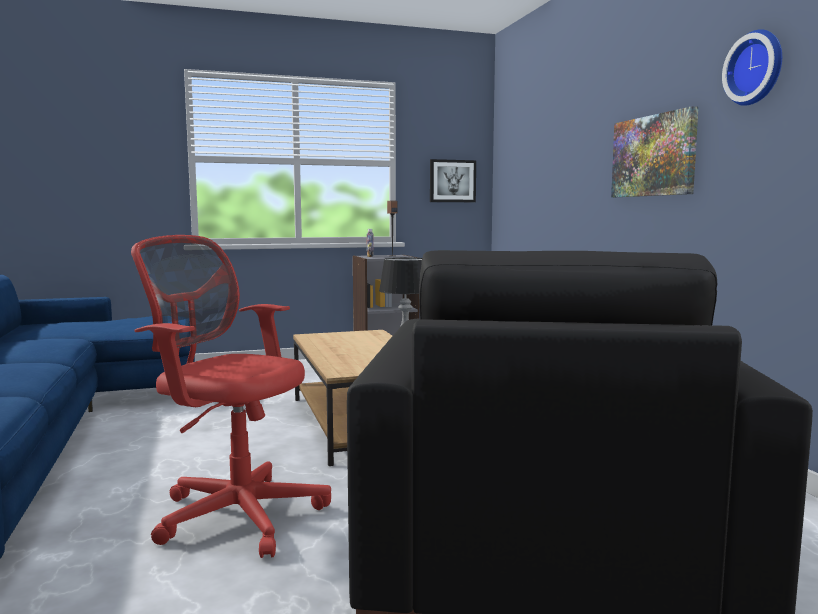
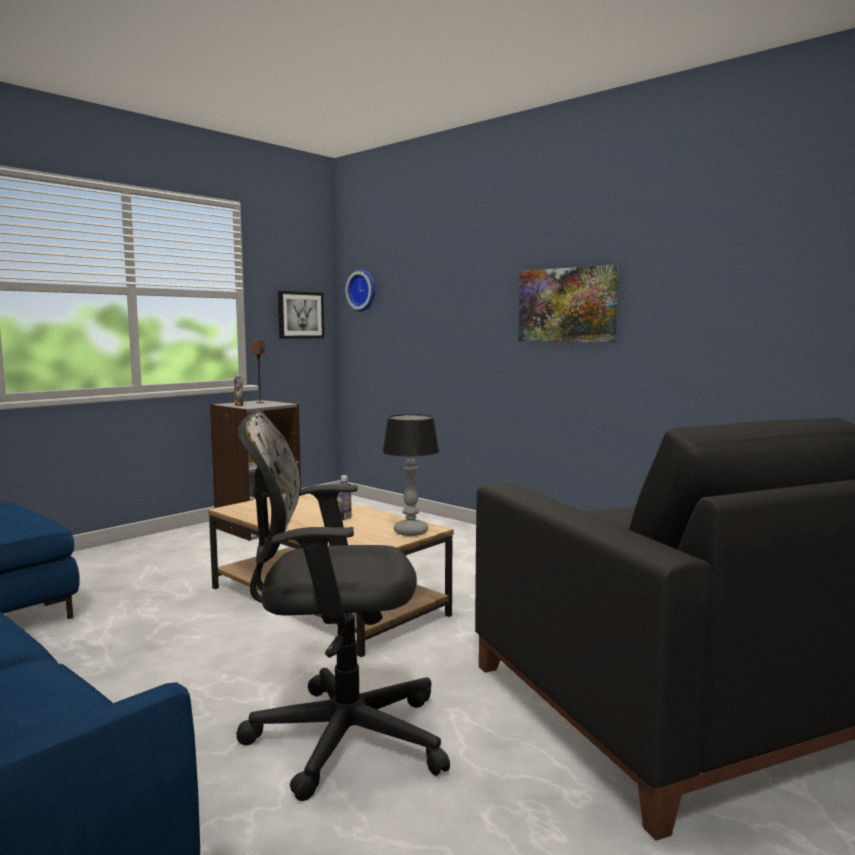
camera: 30 degrees left, 0 degrees up
(235, 513) = (337, 737): red office chair -> black office chair
(375, 351) = (344, 518): none -> bottle
(757, 68) = (680, 239): wall clock -> wall clock (363, 290)

